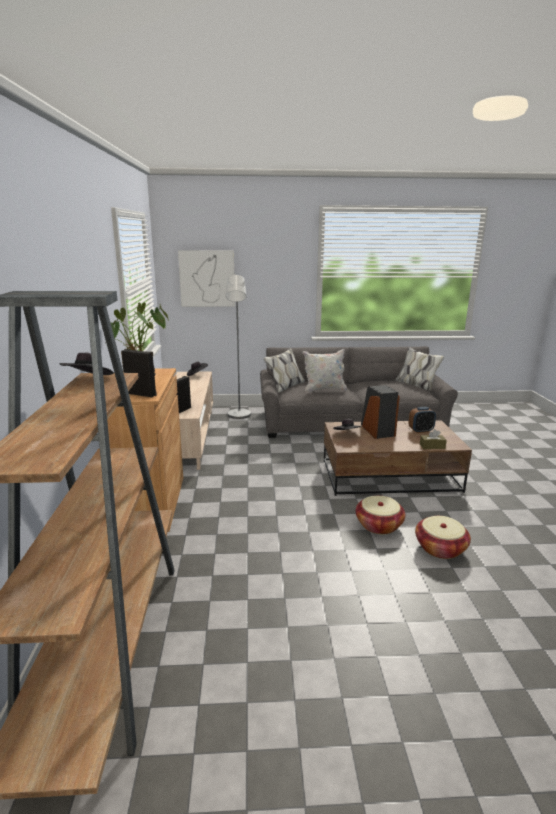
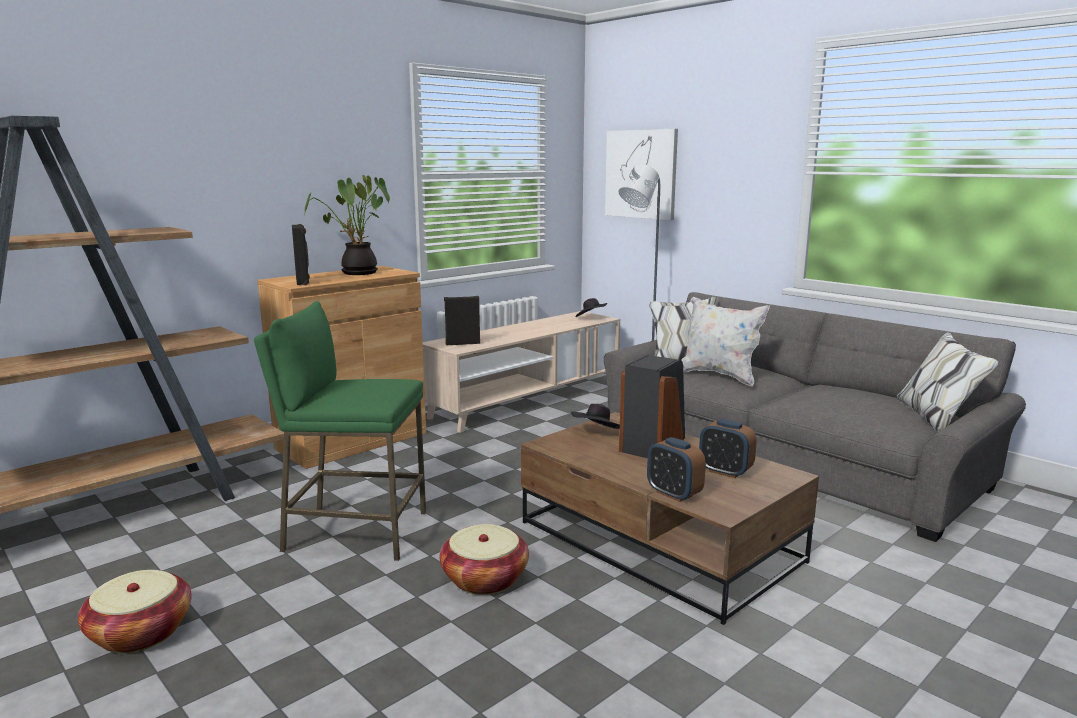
camera: 50 degrees right, 5 degrees down
(88, 380) = (141, 229): black hat -> none
(284, 542) = (355, 532): none -> green stool
(432, 446) = (674, 494): brown tissue box -> alarm clock
(440, 548) = (484, 651): basket -> basket (140, 633)

